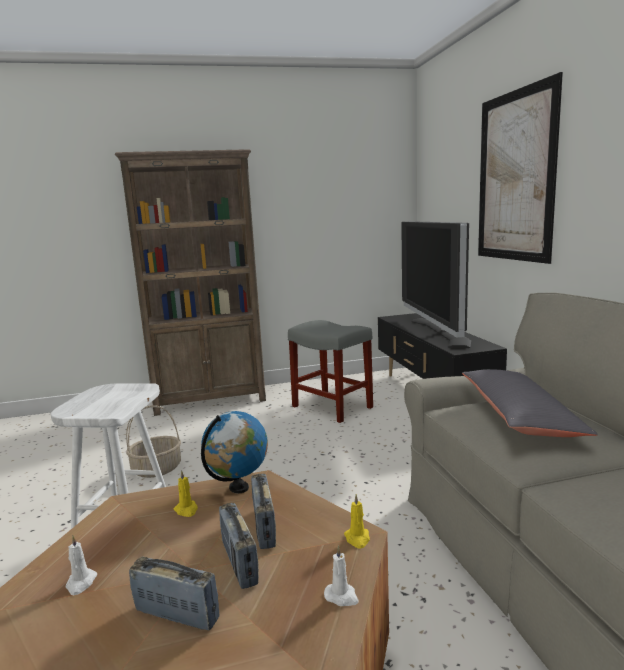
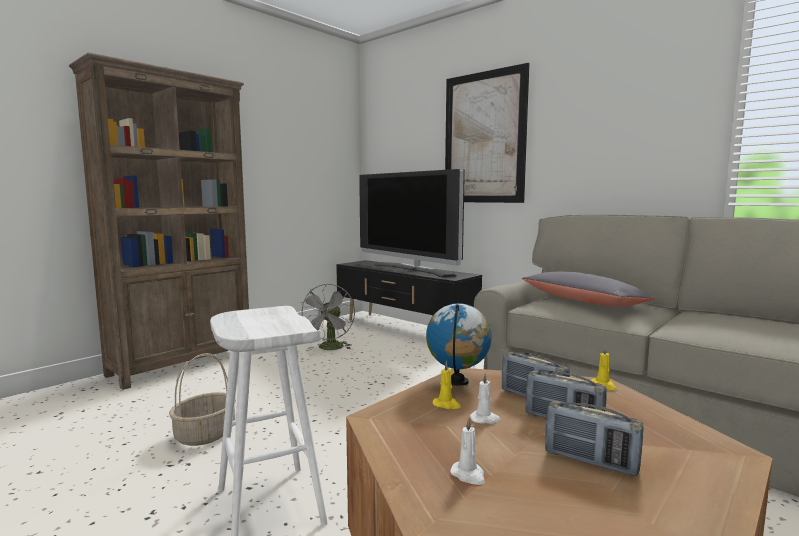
camera: 35 degrees left, 5 degrees down
(177, 615) = (590, 461): radio -> radio turned 135 degrees counterclockwise
(333, 407) = (330, 349): grey stool -> grey fan
(342, 596) = (660, 414): white candle -> white candle (485, 419)

